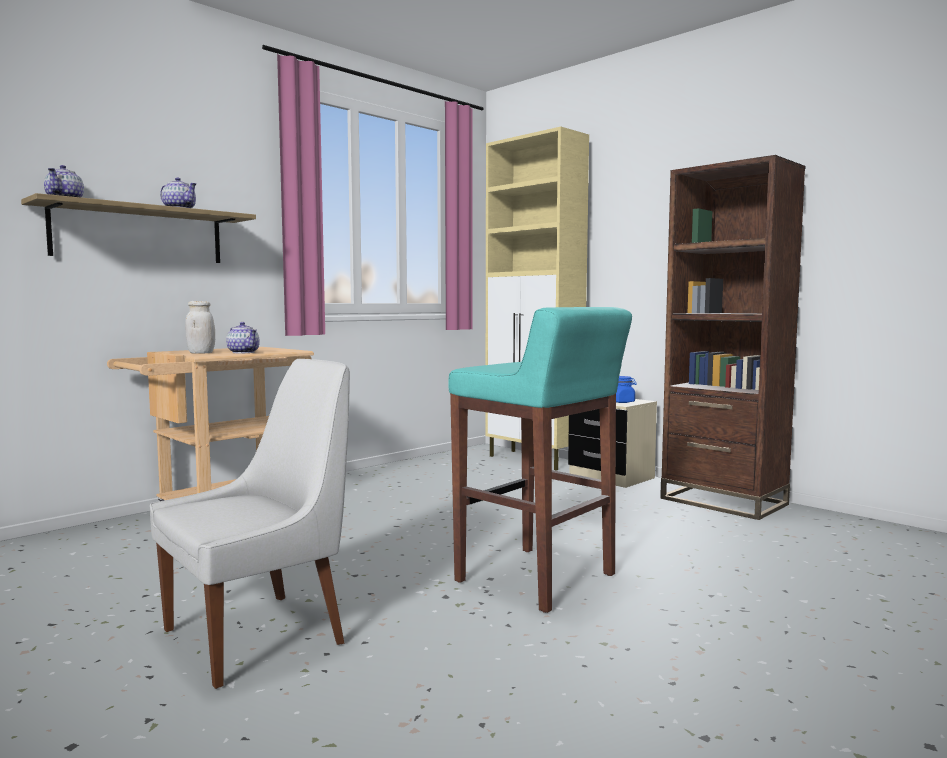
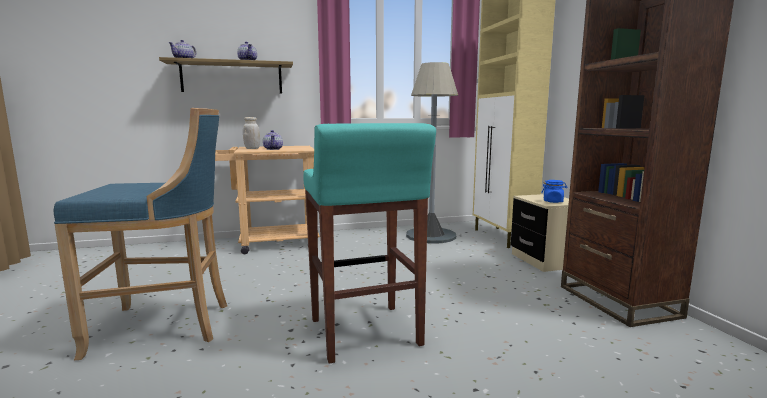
camera: 30 degrees right, 5 degrees up
(261, 634) = (167, 326): white chair -> blue stool
(446, 470) = (431, 236): none -> grey floor lamp

